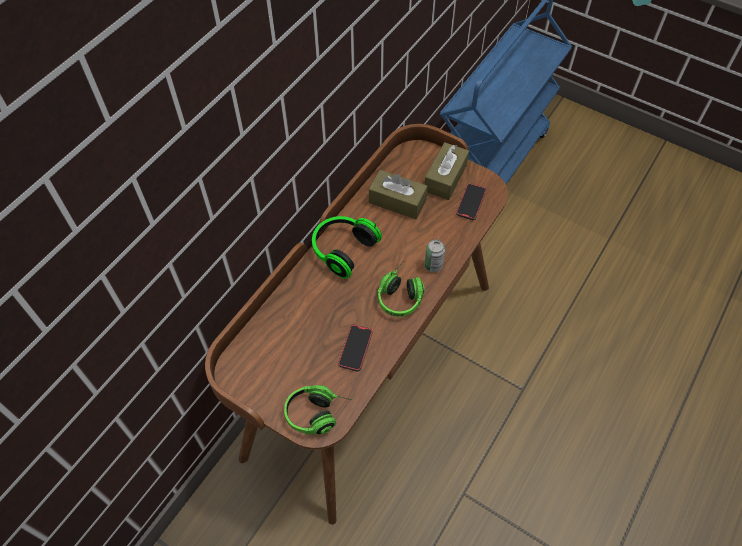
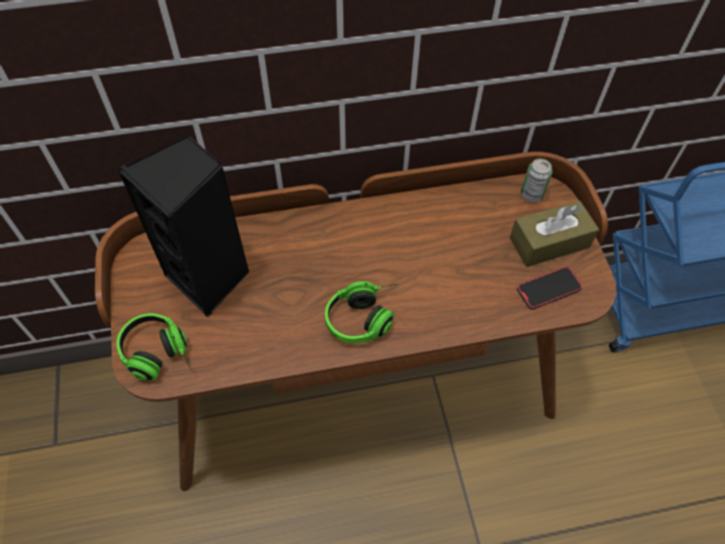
camera: 45 degrees right, 0 degrees up
(293, 349) = (210, 278): none -> black speaker
(342, 250) = (360, 228): headphones -> none
(355, 348) = (262, 329): phone -> none
(397, 201) = (469, 226): brown tissue box -> none
(433, 265) = (431, 317): can -> can (531, 195)

